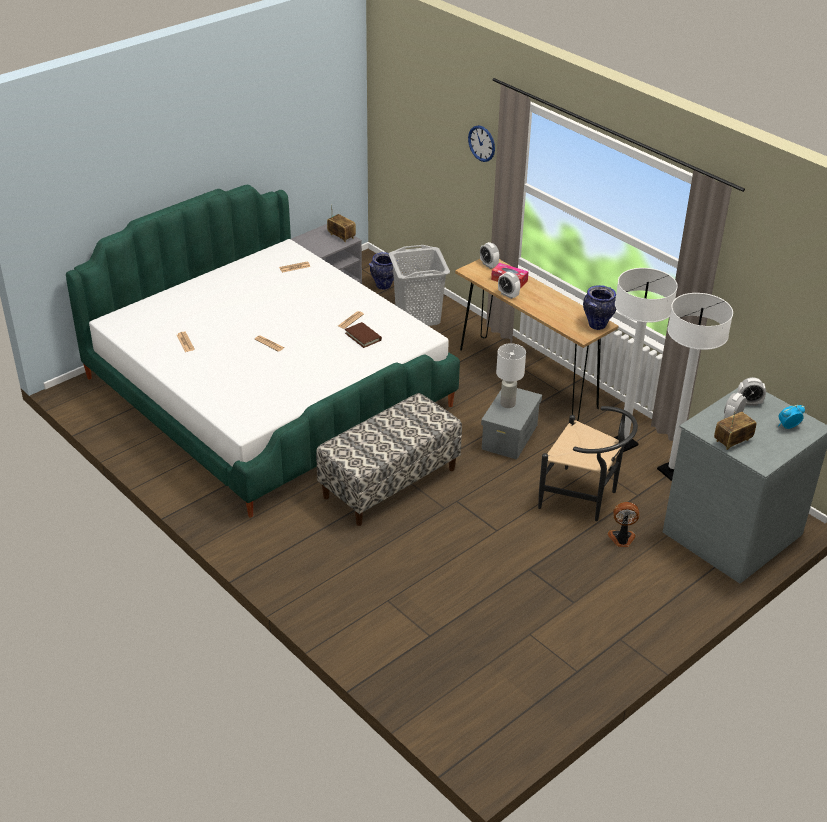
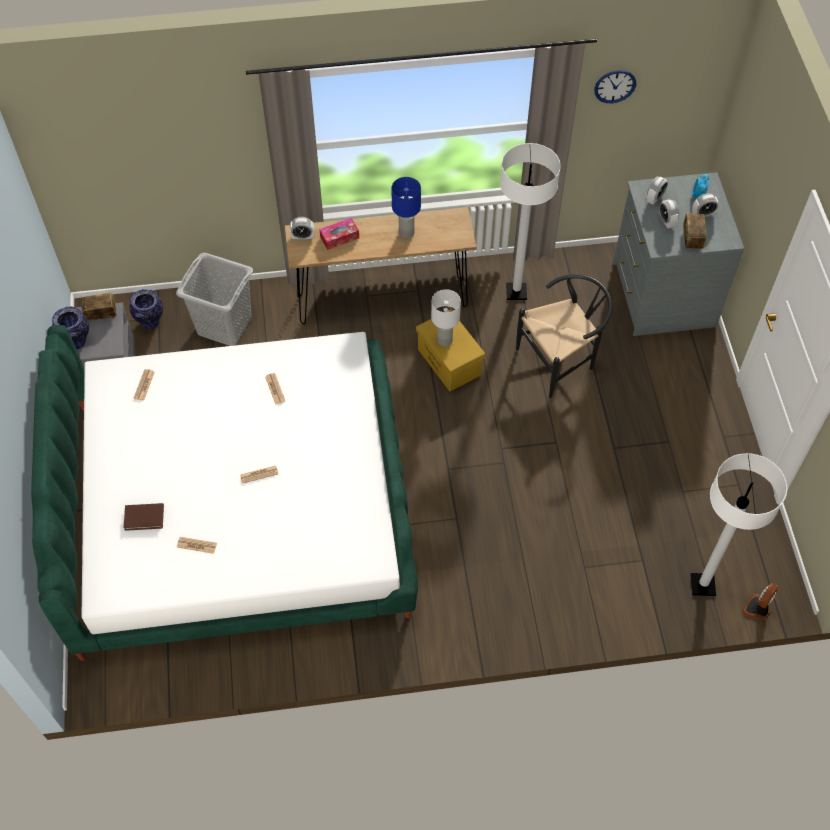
camera: 55 degrees left, 20 degrees up
(363, 337) = (309, 393): brown book -> brown book (144, 517)
(389, 482) = (442, 483): bench -> none
(482, 143) = (228, 134): wall clock -> wall clock (615, 86)
(508, 295) = (362, 252): alarm clock -> alarm clock (702, 214)
(509, 437) = (450, 362): grey storage box -> yellow storage box
(553, 307) = (406, 233): none -> blue table lamp
(597, 325) = (456, 220): vase -> vase (76, 342)
(621, 539) = (623, 366): fan -> fan (757, 609)
(672, 471) = (571, 283): white floor lamp -> white floor lamp (702, 585)

